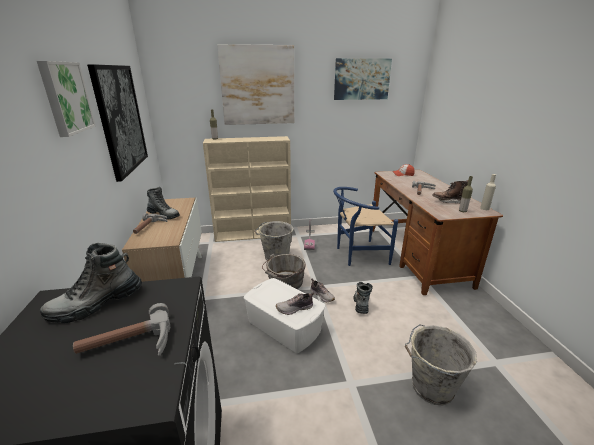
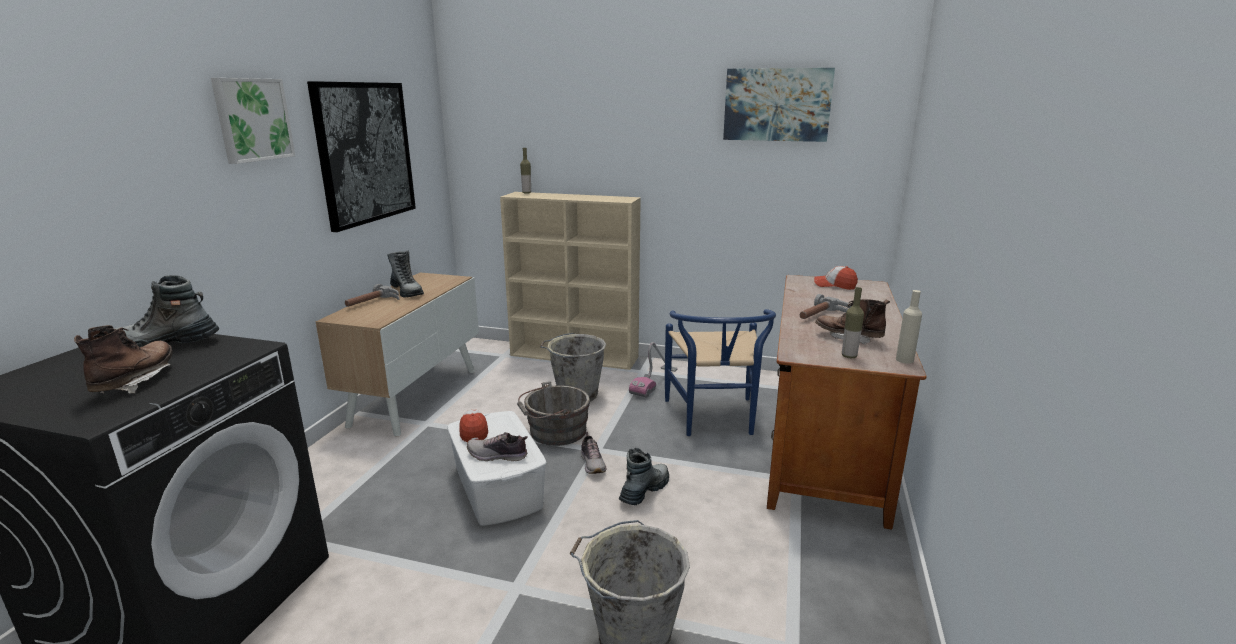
camera: 25 degrees right, 5 degrees down
(127, 347) = (136, 381): hammer -> brown boot
(258, 86) = (597, 113): picture -> none
(264, 296) = (473, 430): none -> cap
(357, 254) = (714, 420): blue chair -> blue chair turned 105 degrees counterclockwise

